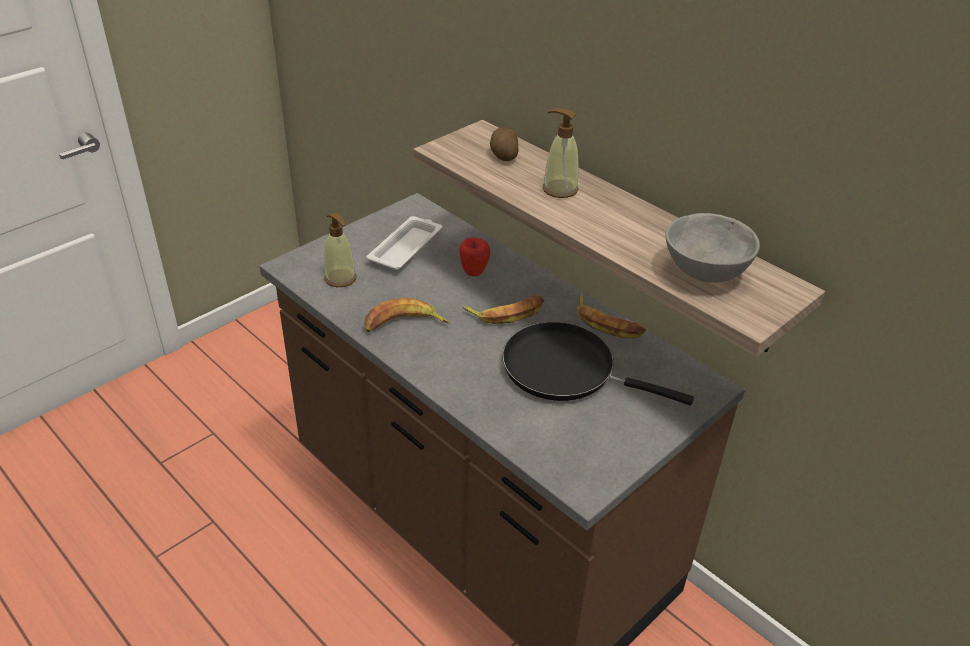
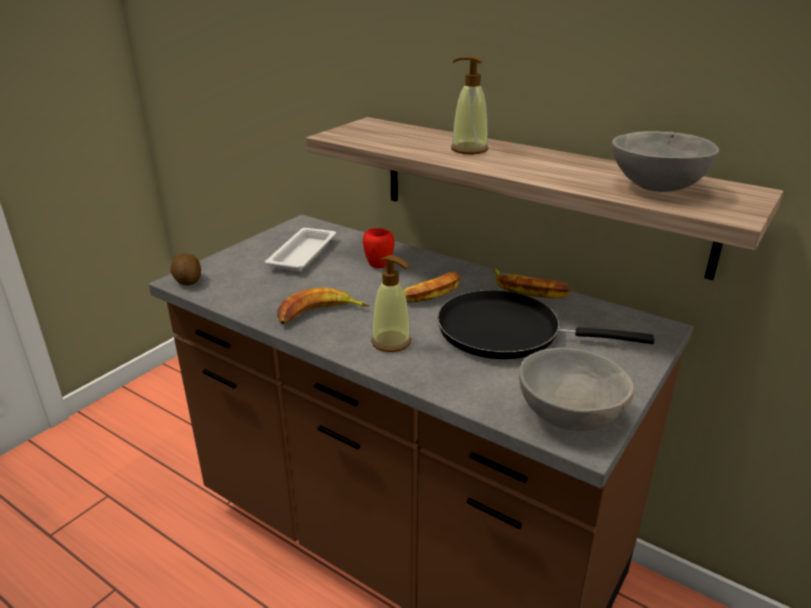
camera: 10 degrees left, 10 degrees down
(340, 278) = (240, 284): soap dispenser -> soap dispenser (391, 342)
(503, 155) = (400, 134): potato -> potato (188, 280)
(583, 463) = (568, 415): none -> grey bowl

